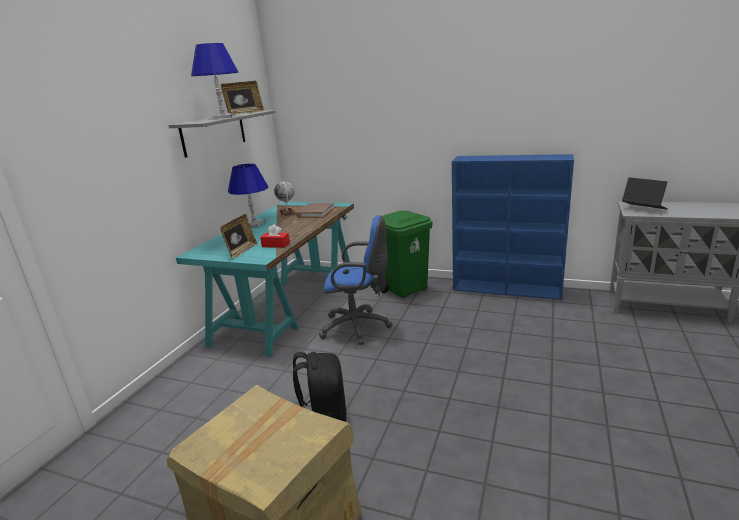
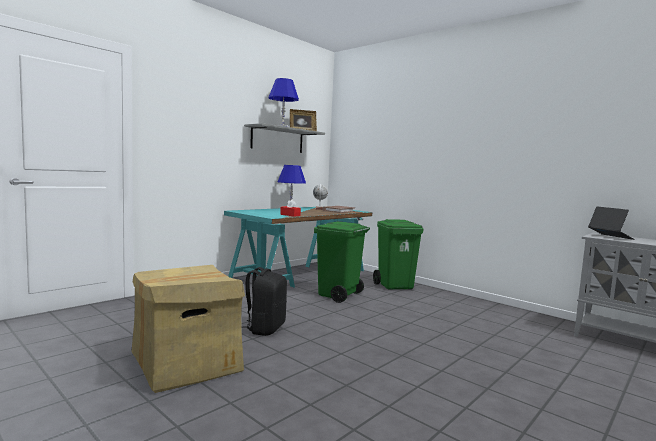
camera: 20 degrees right, 15 degrees down
(241, 251) = (265, 214): picture frame -> none
(359, 327) = (338, 295): blue office chair -> green trash can
(507, 289) = (484, 303): blue bookcase -> none

